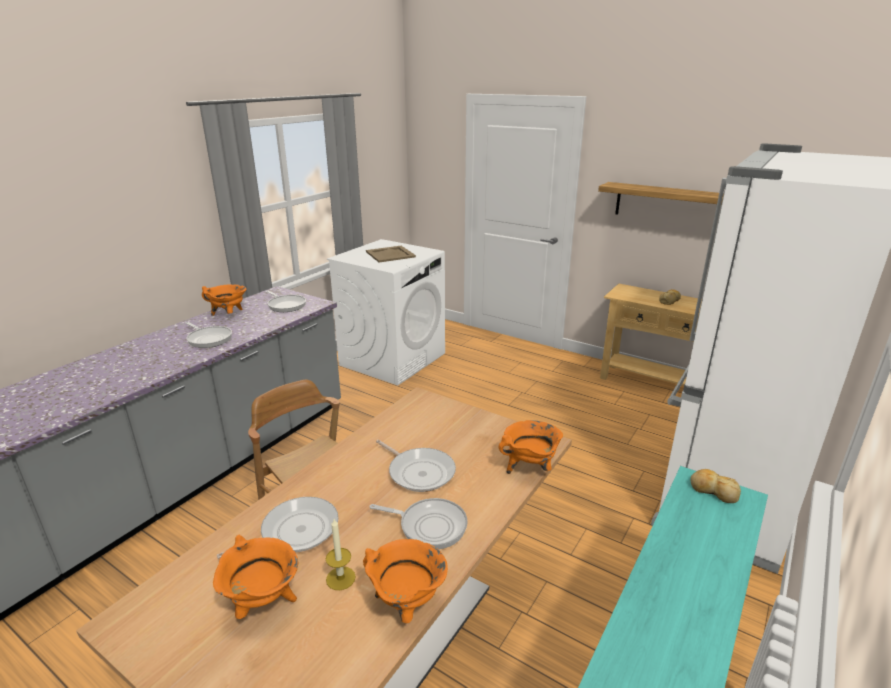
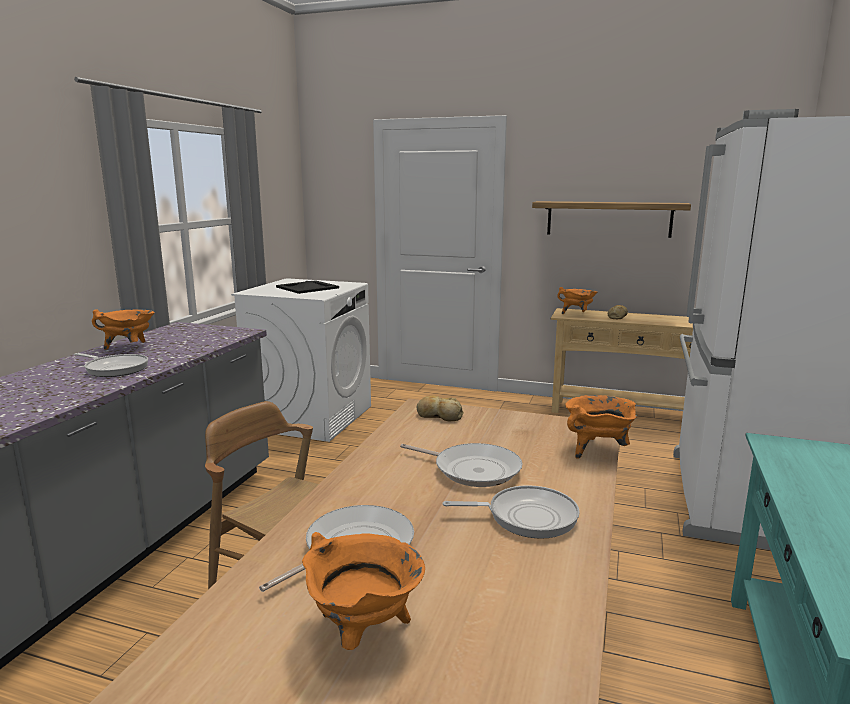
camera: 15 degrees left, 10 degrees down
(286, 305) = (202, 335): frying pan -> none
(340, 578) = (454, 586): candle -> none
(390, 254) = (307, 287): beige tray -> black tray
(407, 605) = (564, 599): orange cooking pot -> orange cooking pot (577, 314)
(713, 491) = (797, 448): bread -> bread (439, 415)

